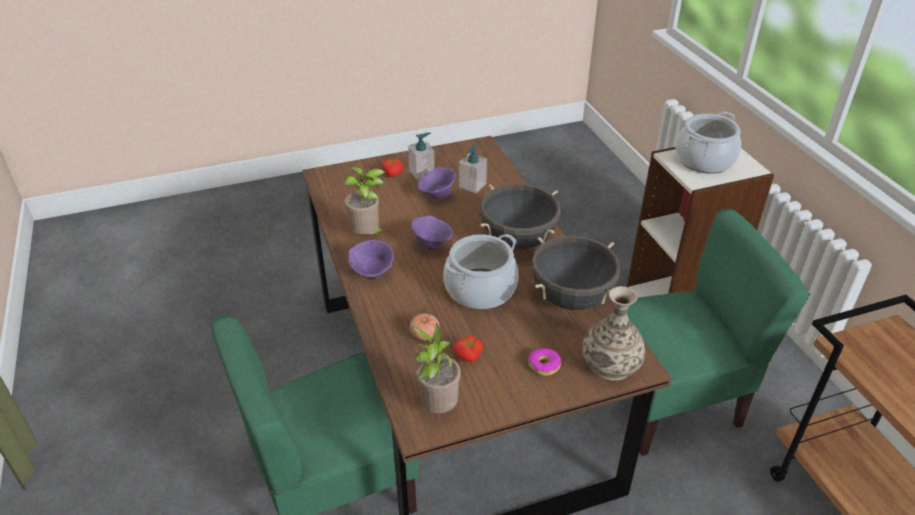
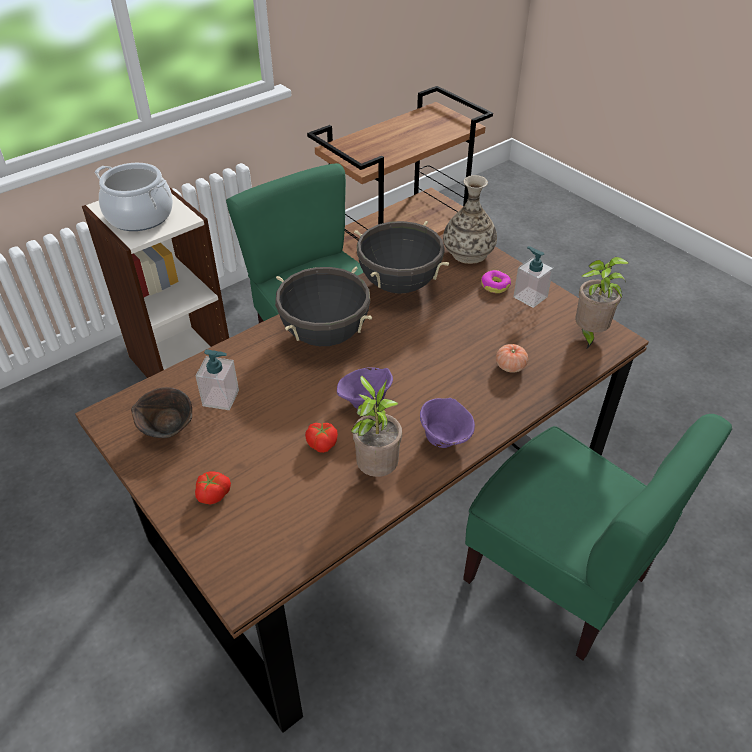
camera: 110 degrees left, 5 degrees up
(422, 173) = (202, 460): soap dispenser -> soap dispenser (530, 297)
(437, 195) = (256, 426): purple bowl -> none
(455, 164) = (168, 429): none -> brown bowl
(468, 356) = (516, 330): tomato -> tomato (323, 443)
(480, 289) = (421, 344): cooking pot -> none

